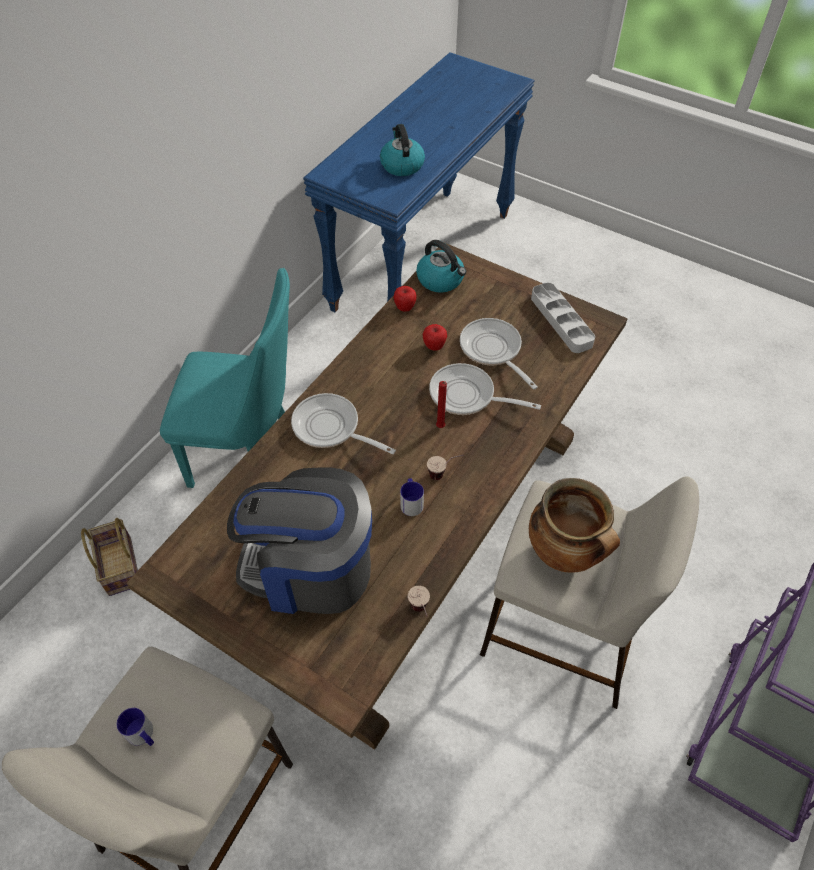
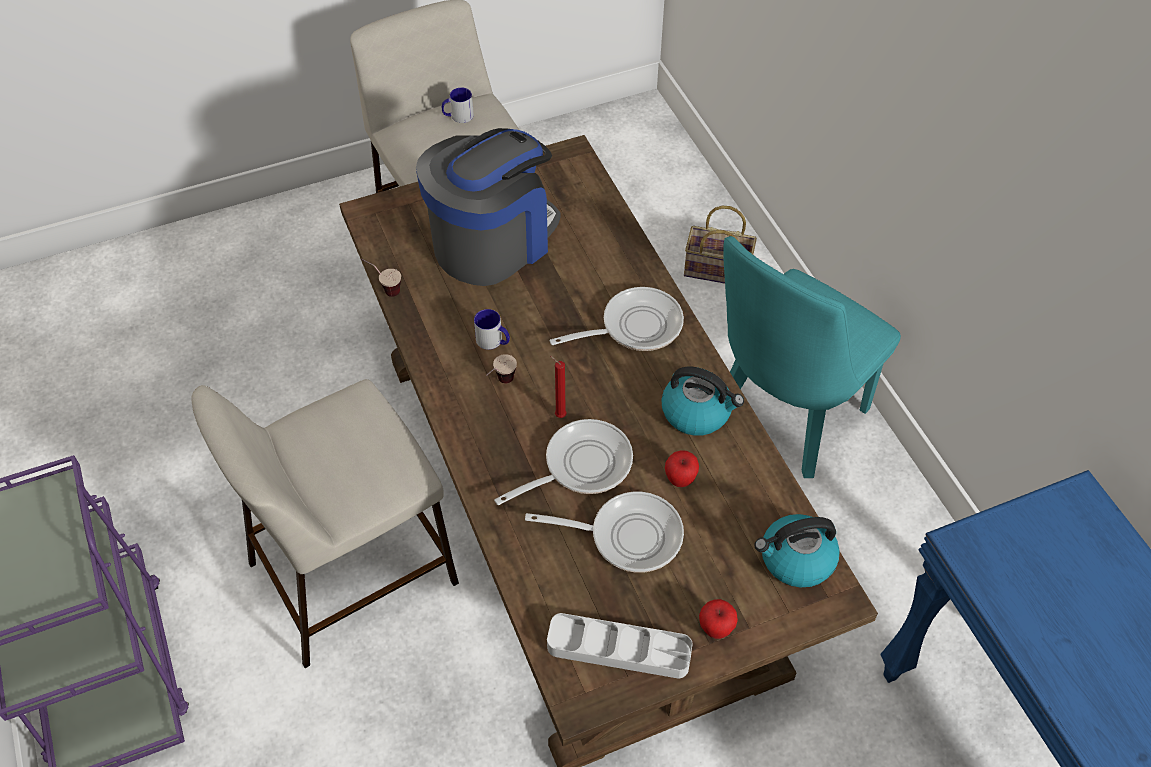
camera: 125 degrees right, 0 degrees up
(401, 165) = (1056, 610): kettle -> kettle (697, 412)
(405, 308) = (769, 488): apple -> apple (715, 629)
(565, 553) = (340, 443): cooking pot -> none

